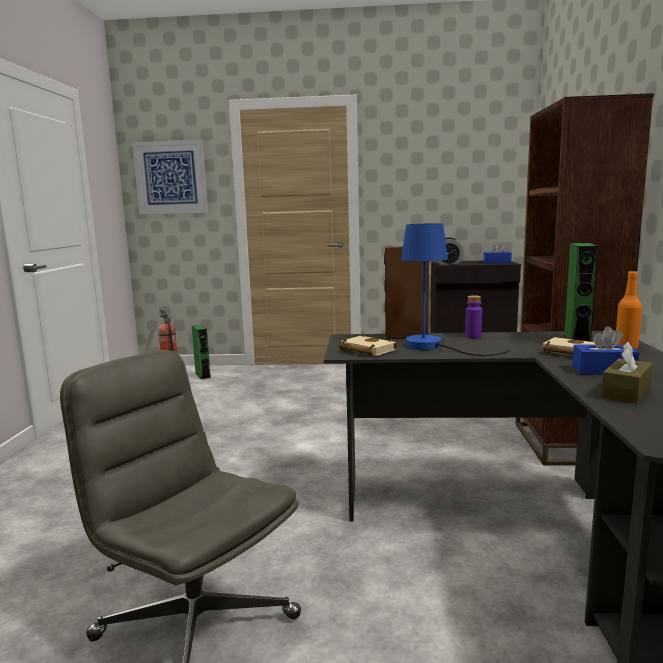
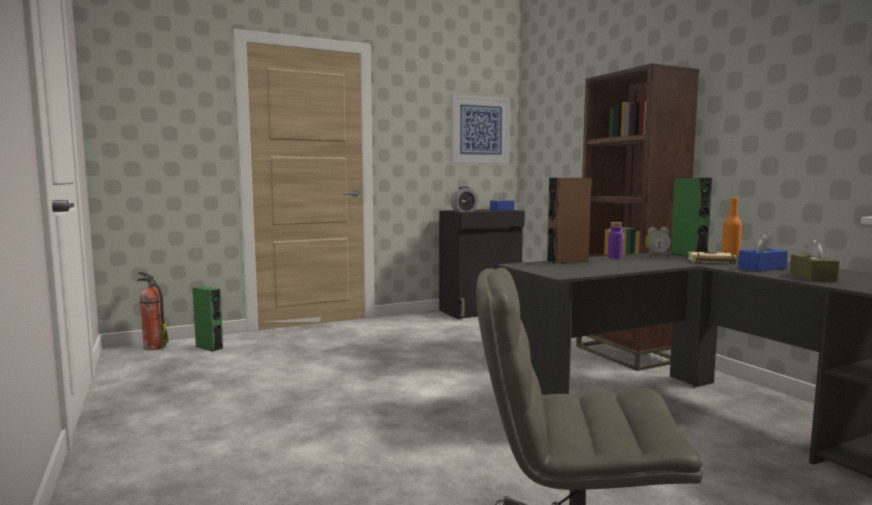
camera: 30 degrees left, 5 degrees down
(171, 177) = (156, 109): picture -> picture (480, 129)
(365, 350) = (569, 271): beige book -> none
(434, 347) = (612, 265): blue table lamp -> none
(533, 337) = (656, 255): none -> alarm clock

